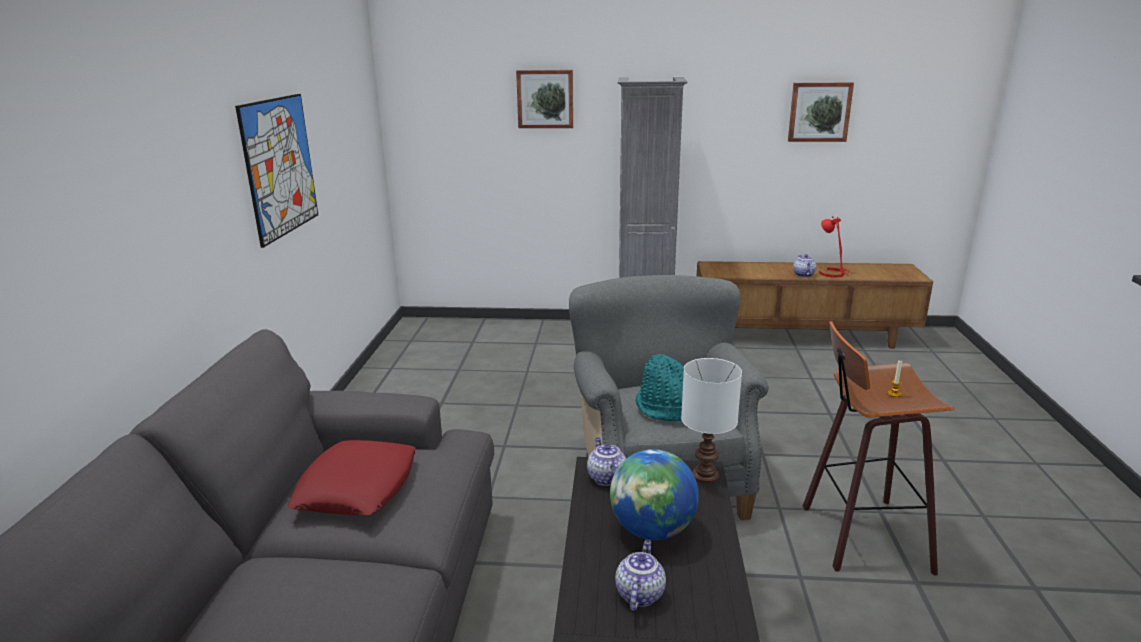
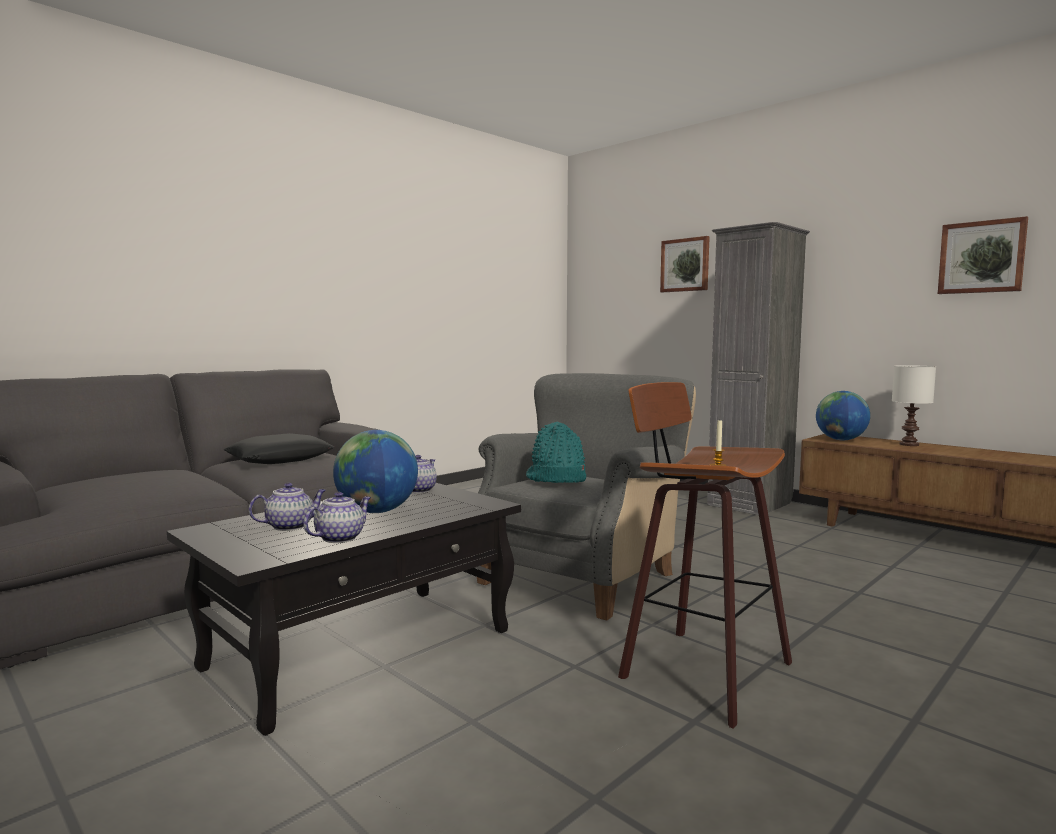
camera: 40 degrees right, 15 degrees down
(280, 166) = (414, 287): picture -> none
(357, 487) = (280, 458): red pillow -> black pillow
(705, 475) = (487, 505): white table lamp -> white table lamp (909, 444)
(726, 272) = (841, 440): none -> globe
(803, 275) = (937, 451): teapot -> teapot (340, 538)
(832, 273) = (985, 455): red table lamp -> none

